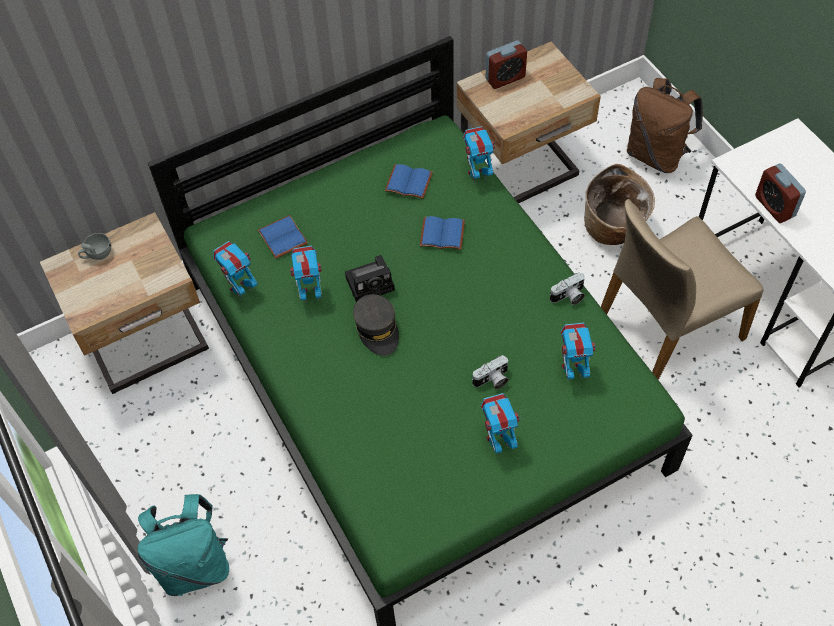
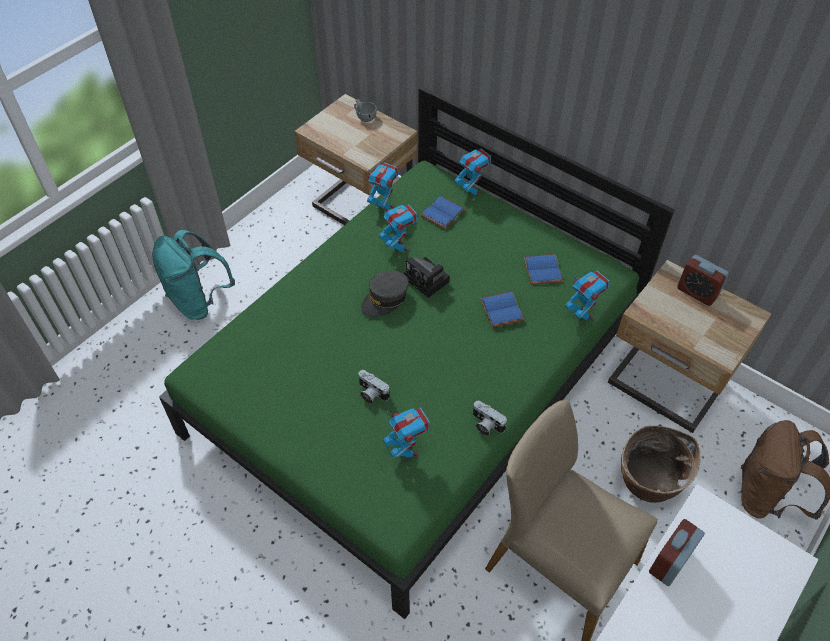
camera: 65 degrees right, 5 degrees down
(498, 441) = (312, 416): toy robot -> toy robot (471, 192)

